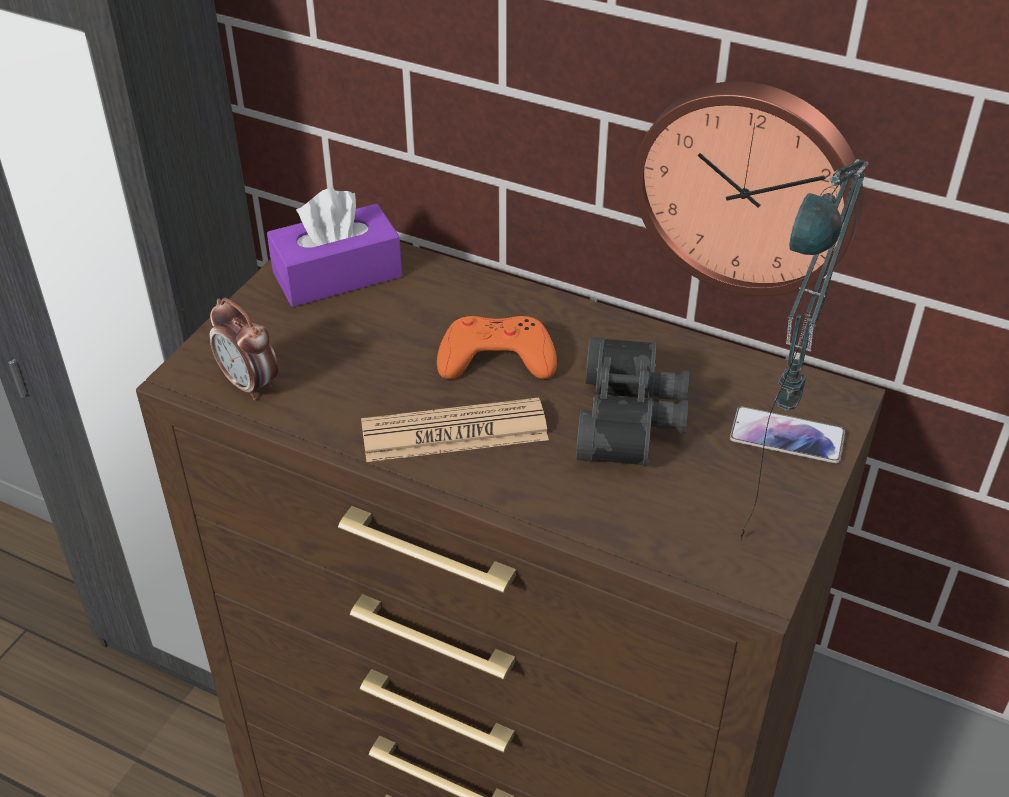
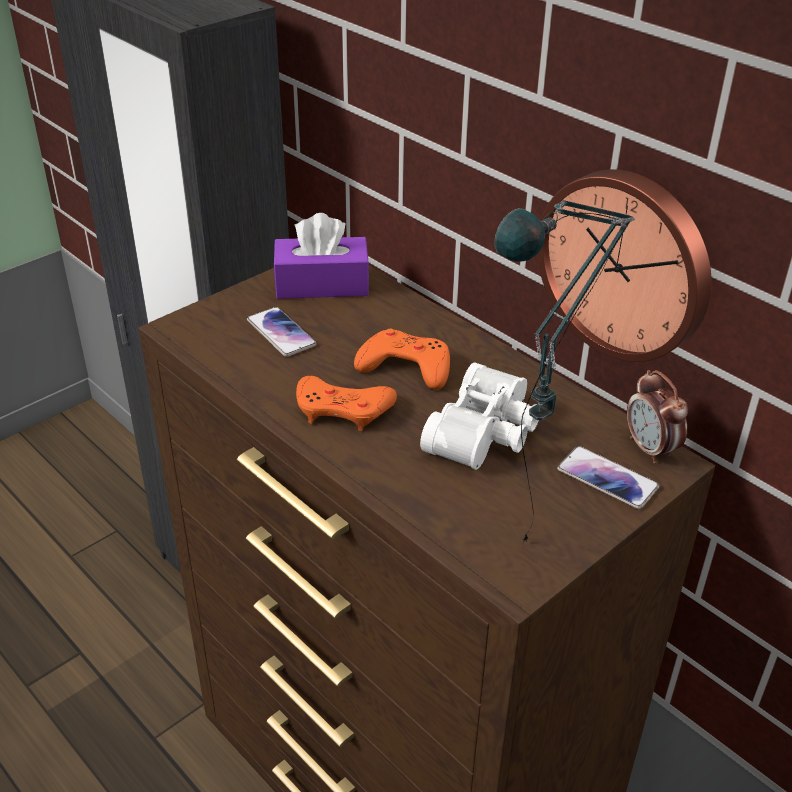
camera: 20 degrees right, 5 degrees down
(250, 384) = (216, 342): alarm clock -> alarm clock (650, 449)
(323, 352) = (281, 333): none -> phone
(454, 432) = (343, 409): newspaper -> orange game controller
(632, 418) = (487, 434): black binoculars -> white binoculars

